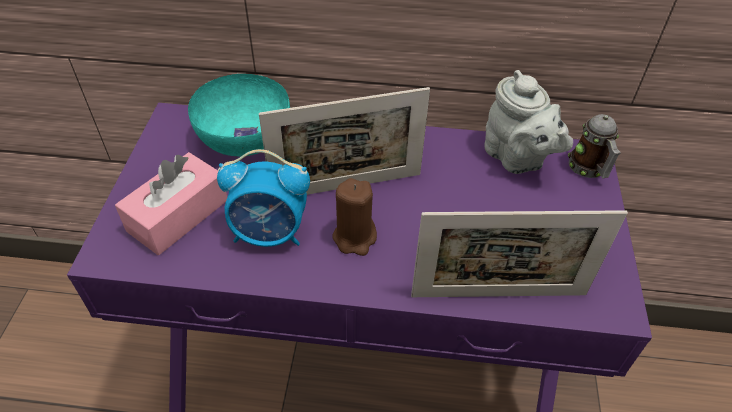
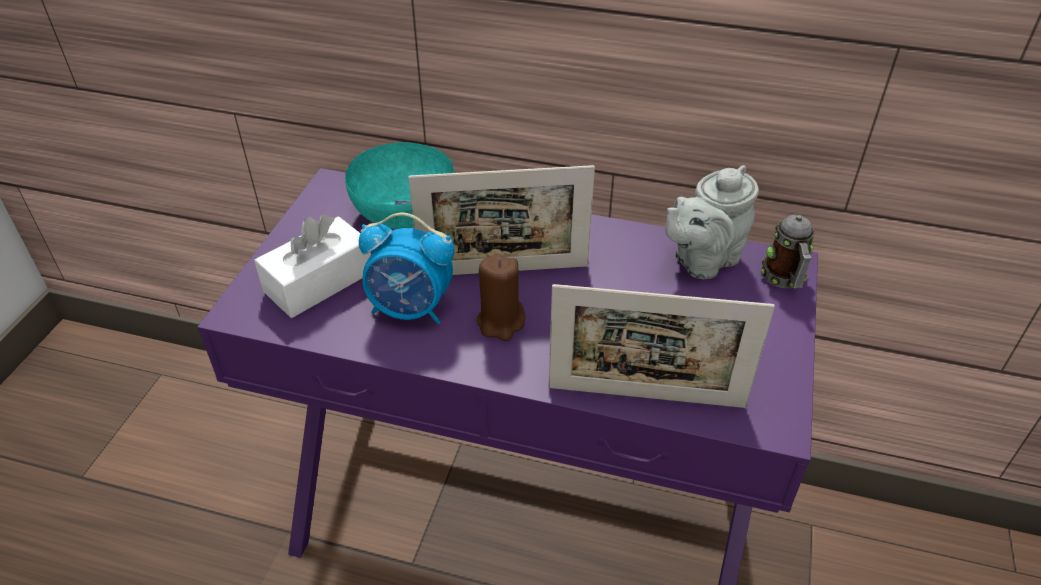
camera: 10 degrees right, 5 degrees down
(178, 215) = (319, 282): pink tissue box -> white tissue box
(517, 159) = (702, 260): grey teapot -> grey teapot turned 75 degrees clockwise

